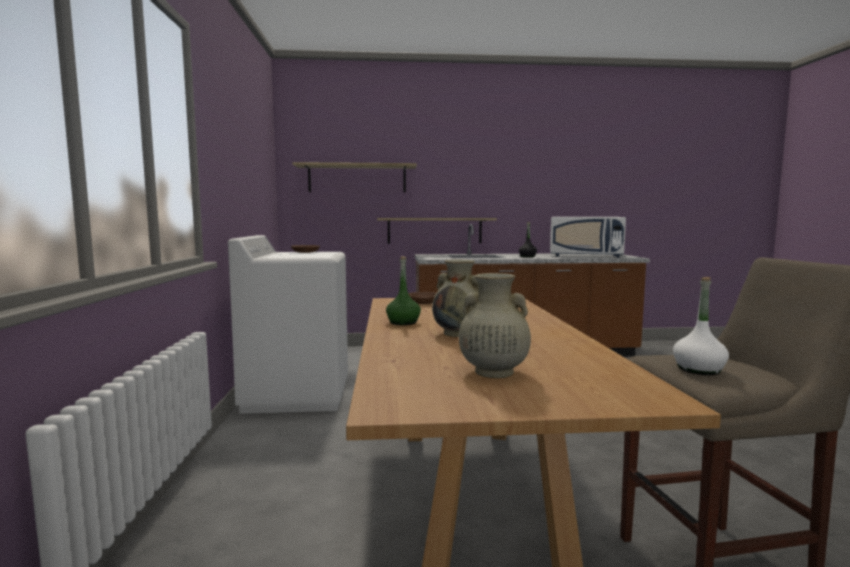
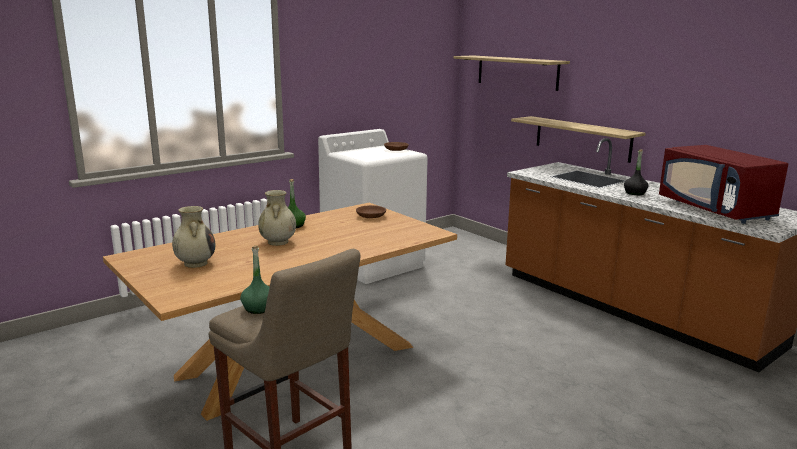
camera: 55 degrees right, 10 degrees up
(585, 256) = (715, 210): white microwave -> red microwave
(698, 369) = (258, 308): white bottle -> green bottle

